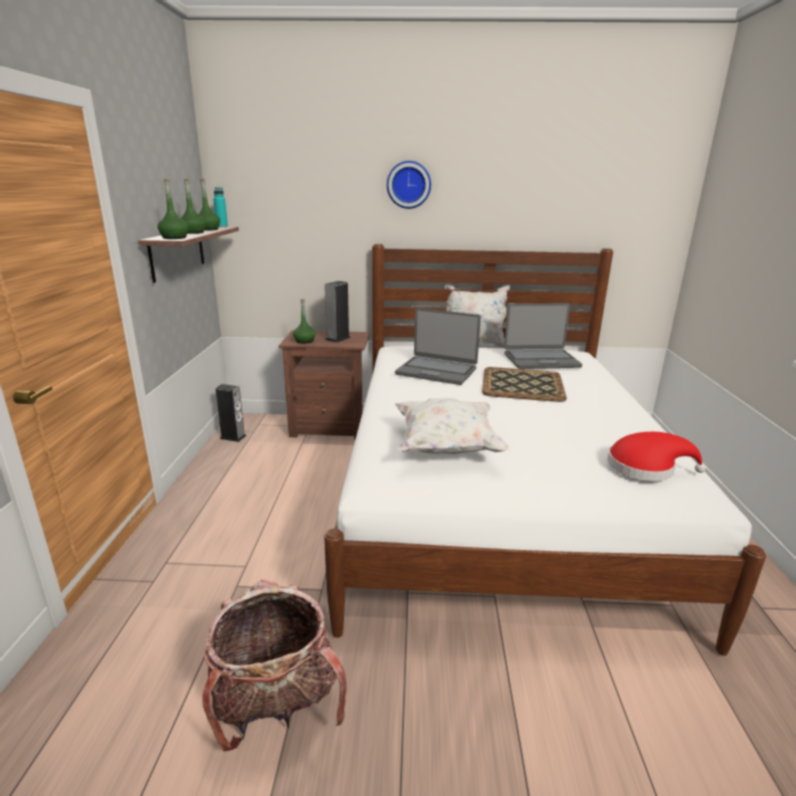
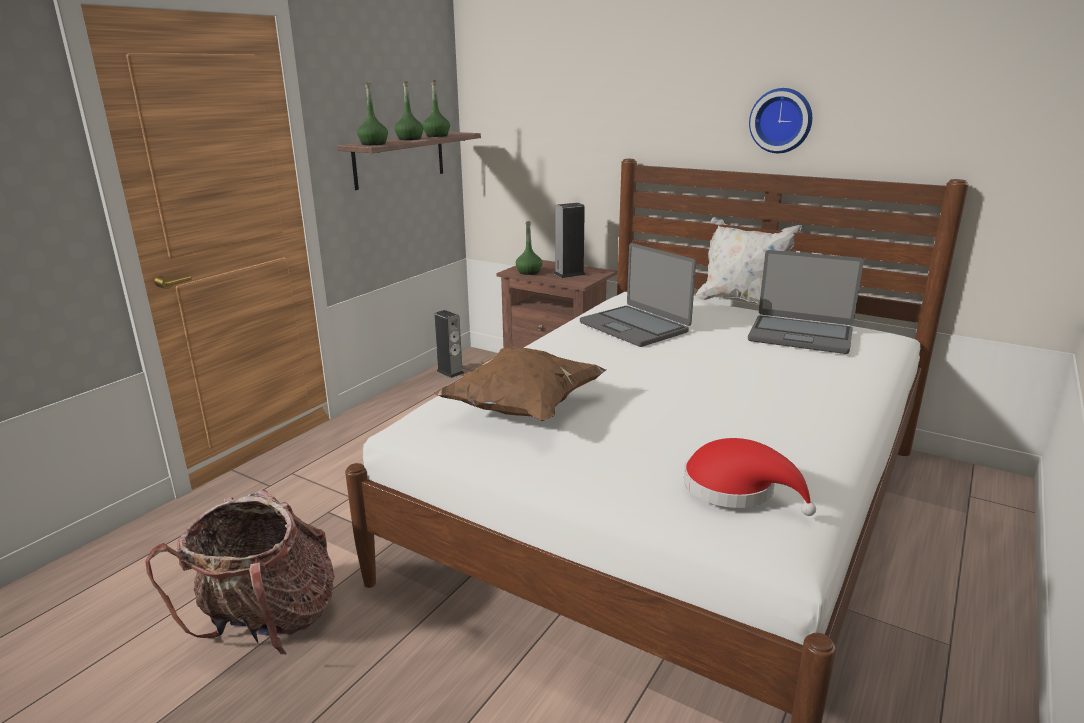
camera: 30 degrees right, 0 degrees up
(222, 226) = (462, 133): turquoise bottle -> none
(408, 185) = (673, 83): wall clock -> wall clock (781, 120)
(446, 447) = (523, 408): white pillow -> brown pillow
(523, 384) = (724, 360): tray -> none

